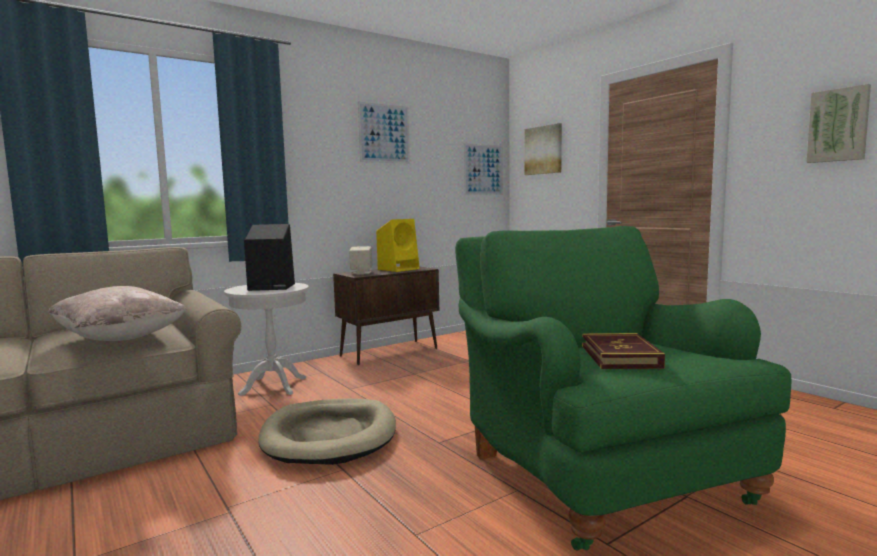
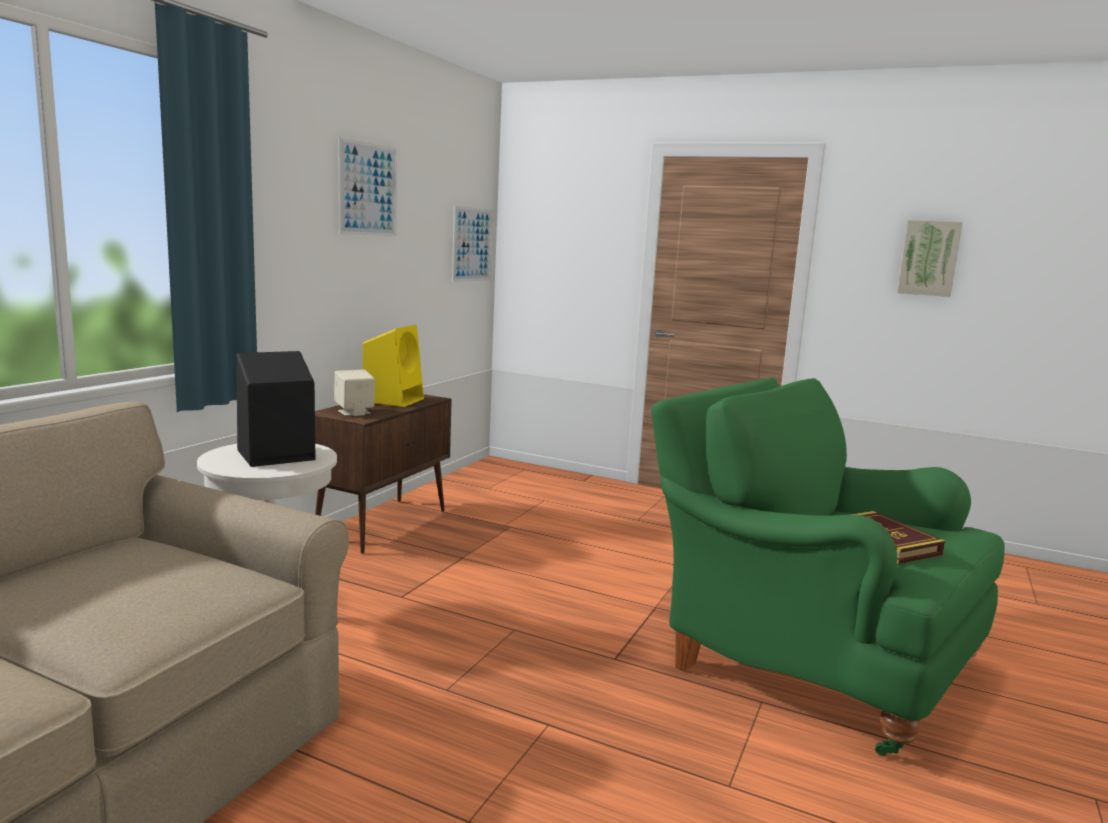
camera: 30 degrees left, 5 degrees up
(120, 338) = (177, 596): beige pillow -> none
(330, 436) = (469, 679): beige dog bed -> none
(544, 150) = (558, 225): picture -> none

